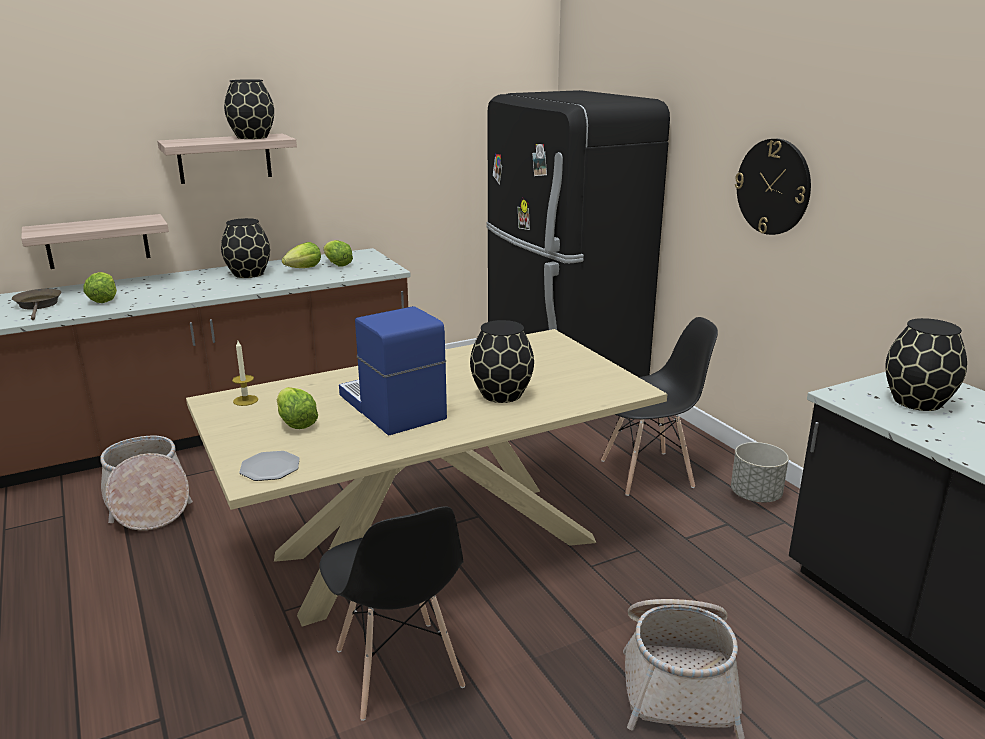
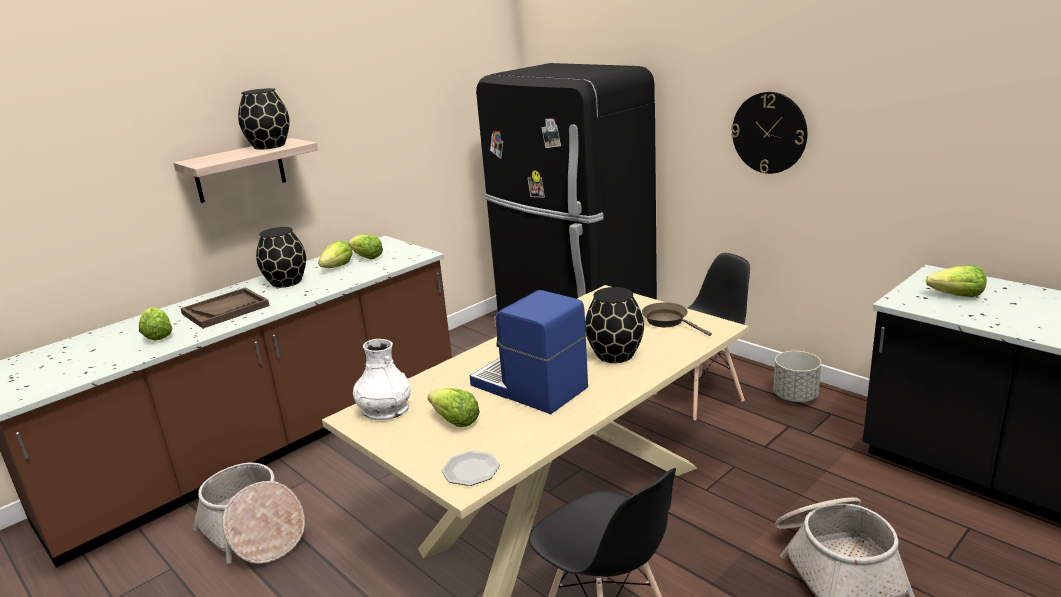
camera: 15 degrees left, 0 degrees up
(39, 305) = (90, 355): brown frying pan -> brown frying pan (668, 321)
(97, 241) = (123, 276): shelf -> none
(177, 288) = (226, 310): none -> brown tray
(245, 400) = (385, 409): candle -> white vase
(917, 402) = (957, 296): black vase -> lettuce

